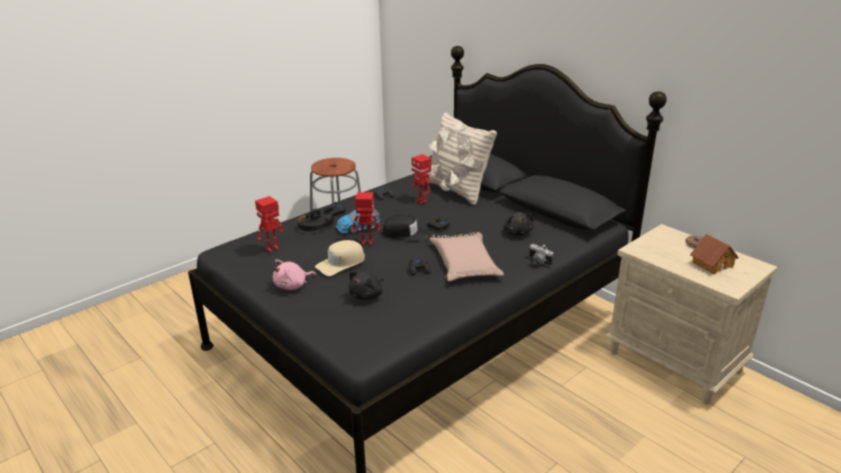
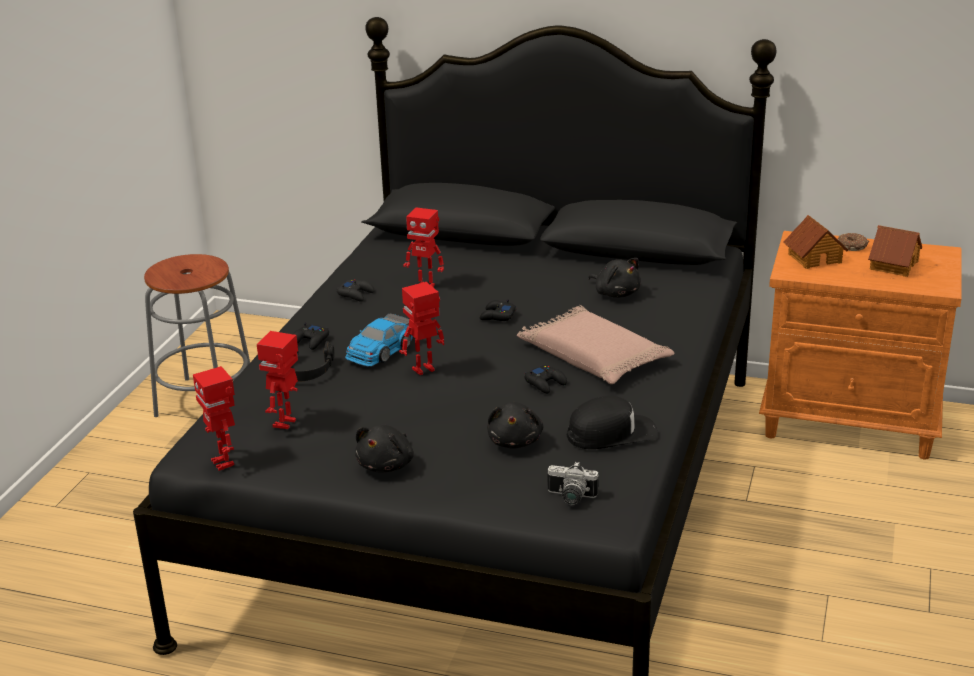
camera: 30 degrees left, 0 degrees up
(227, 259) = (224, 462): none -> toy robot
(292, 285) = (387, 465): pink plush toy -> black plush toy
(341, 263) = (421, 410): beige cap -> none
(406, 234) = (465, 340): black cap -> black cap (611, 433)
(456, 190) = (459, 257): beige pillow -> none
(537, 262) = (687, 326): camera -> camera (570, 498)
(661, 245) = (814, 258): none -> toy house
(675, 362) = (851, 422): beige nightstand -> orange nightstand

